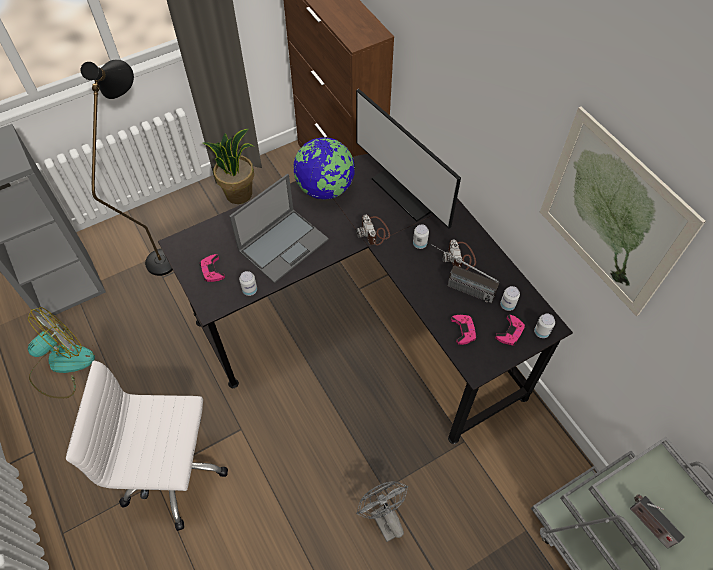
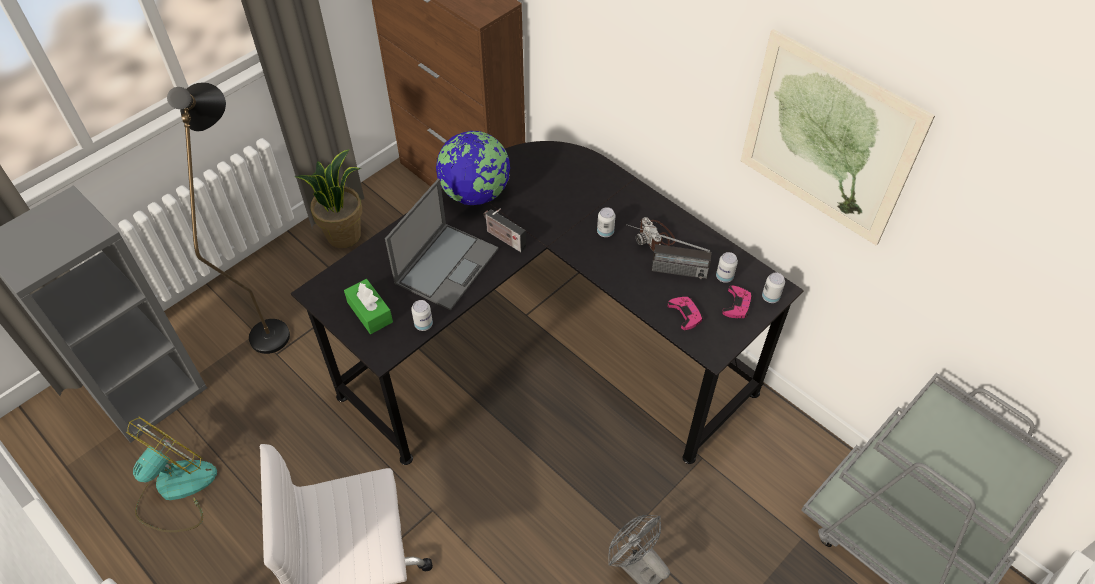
camera: 15 degrees left, 5 degrees down
(212, 270) = (370, 312): pink game controller -> green tissue box
(374, 232) = (549, 230): camera -> none
(405, 192) = (570, 179): monitor -> none
(648, 523) = (946, 467): radio -> radio (504, 238)

